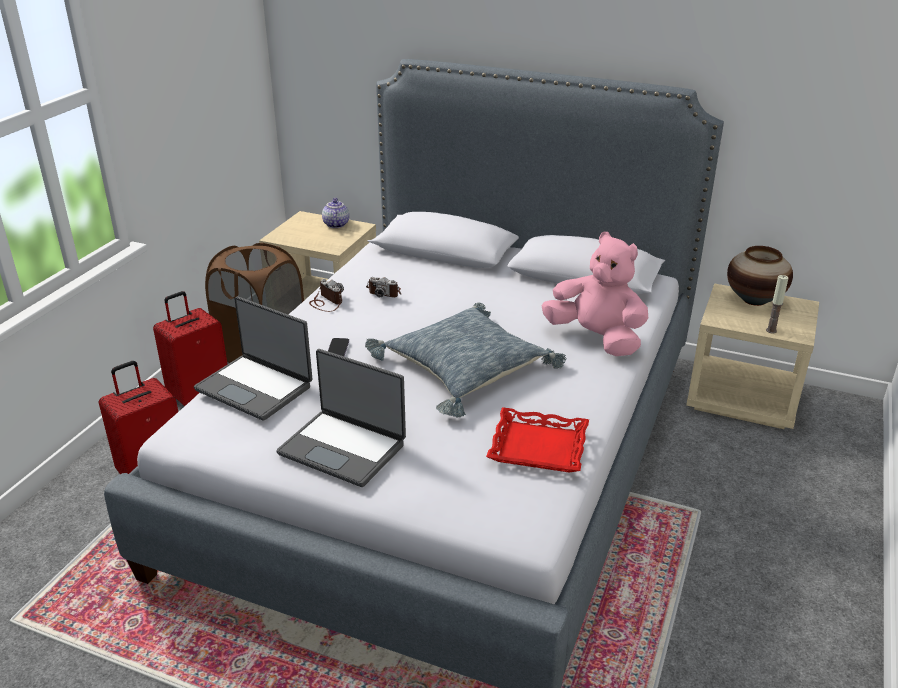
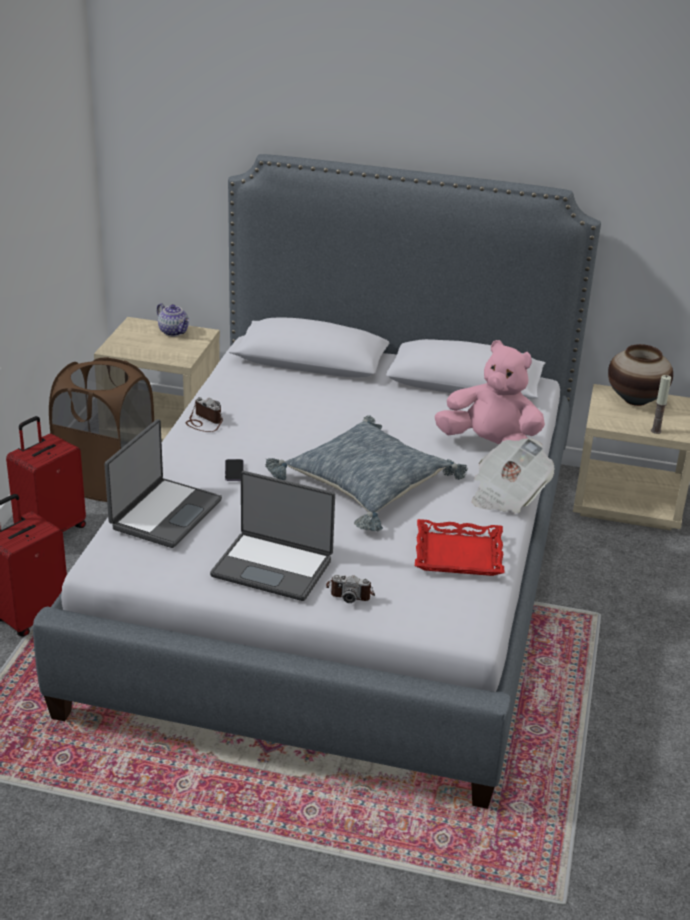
camera: 10 degrees left, 0 degrees up
(255, 387) = (164, 514): laptop -> laptop turned 90 degrees counterclockwise
(335, 224) = (174, 332): teapot -> teapot turned 150 degrees clockwise
(385, 292) = (262, 408): camera -> camera (350, 592)
(603, 387) = (507, 495): none -> newspaper

